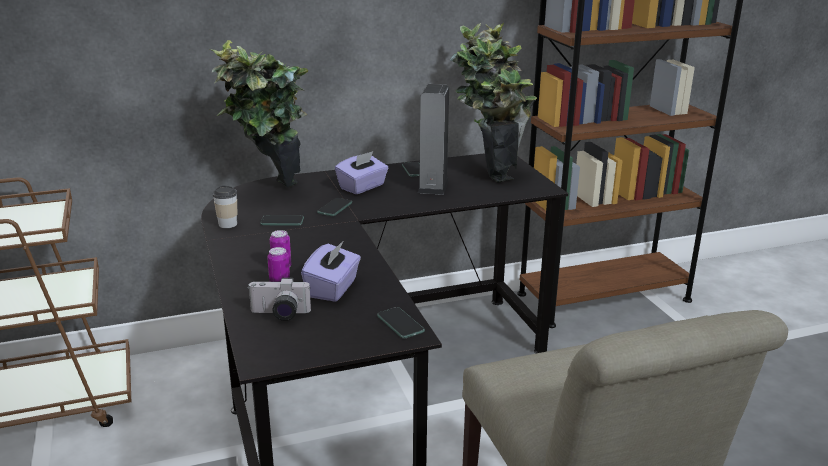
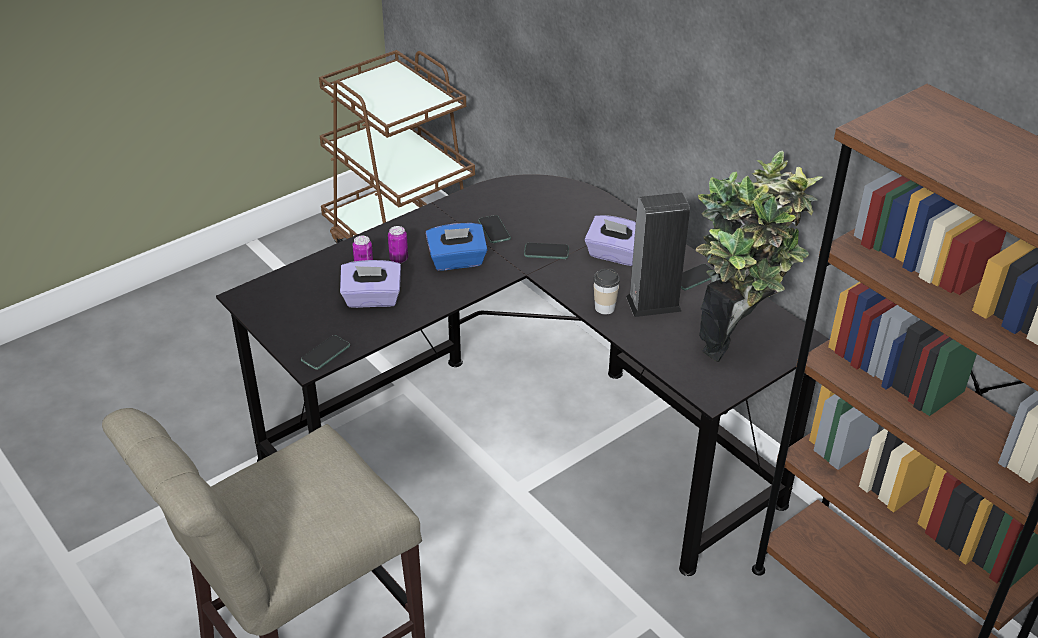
camera: 70 degrees right, 15 degrees up
(228, 224) = (469, 202): cup -> cup (604, 308)
(270, 192) = (559, 201): potted plant -> none
(279, 314) = (315, 284): camera -> none
(312, 243) = (457, 261): none -> blue tissue box

